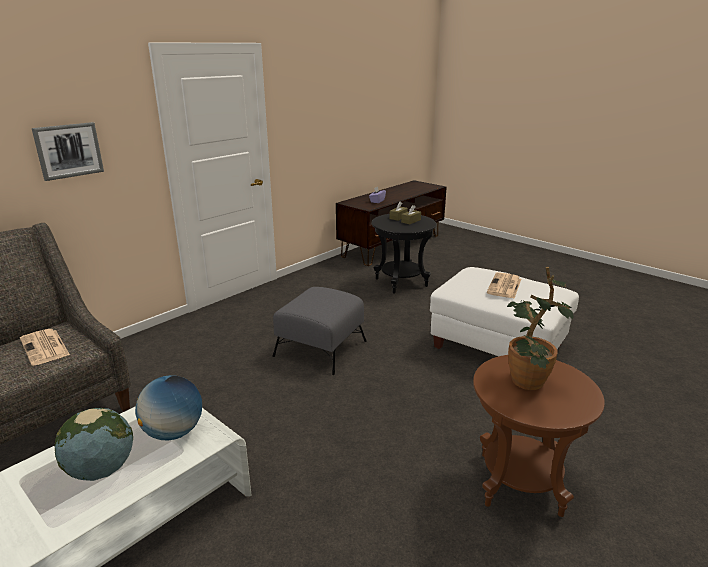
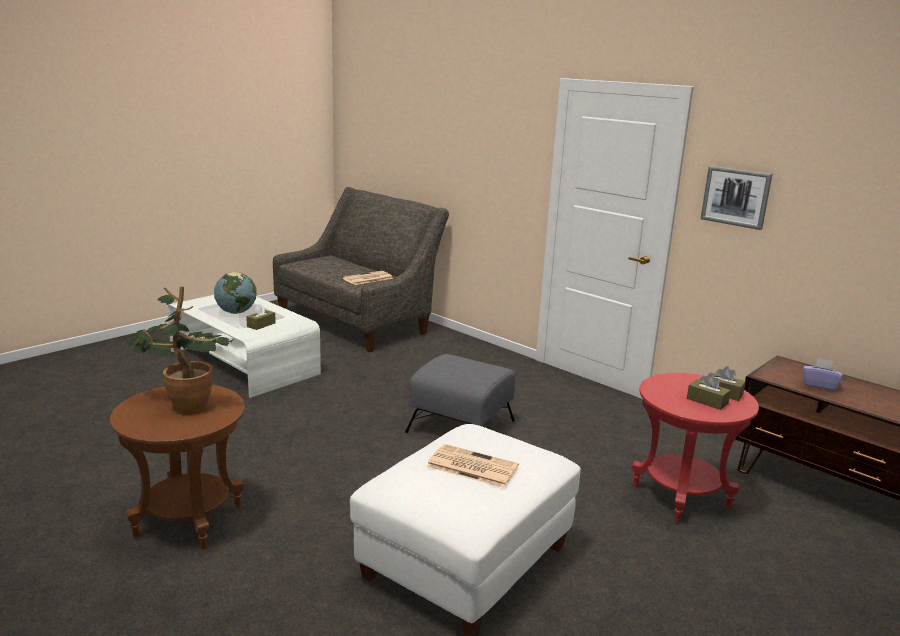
camera: 90 degrees right, 5 degrees down
(68, 150) = (481, 161): picture -> picture (736, 197)
(173, 432) = (261, 325): globe -> brown tissue box
(401, 283) = (681, 497): black side table -> red side table

